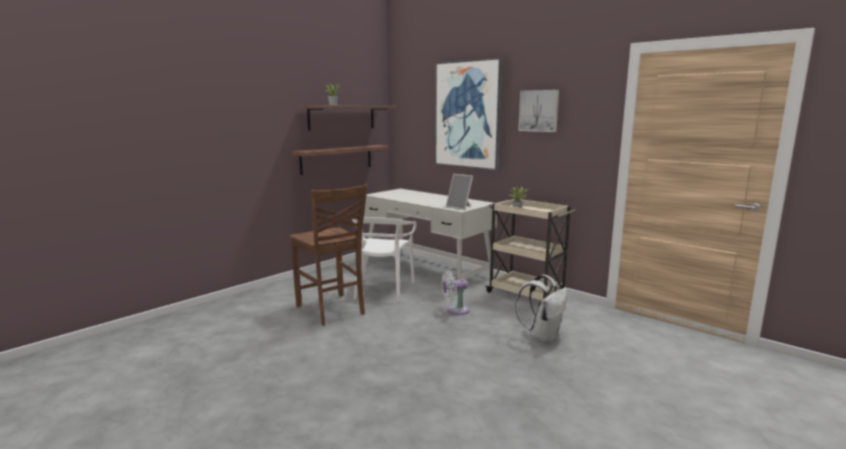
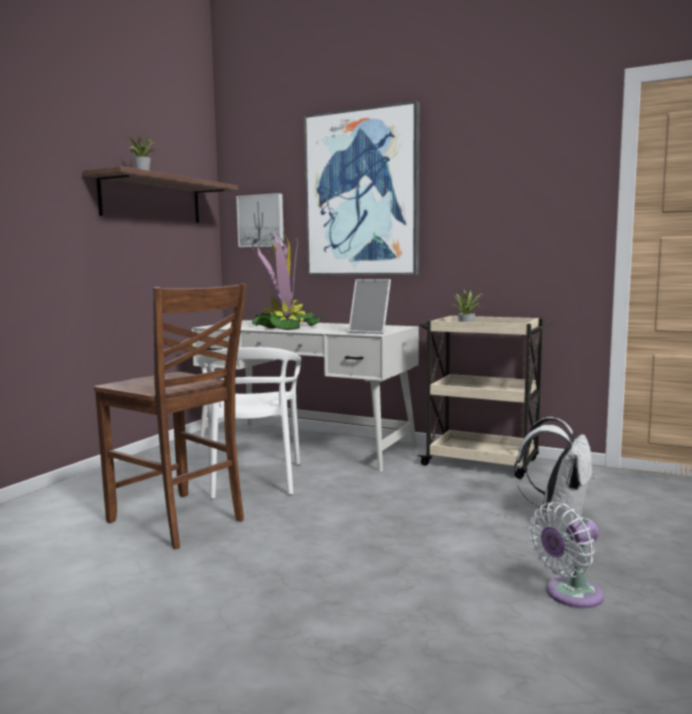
camera: 15 degrees left, 5 degrees down
(337, 159) = (145, 269): shelf -> none
(415, 198) = (284, 327): none -> potted plant
(455, 310) = (393, 496): white fan -> white fan (569, 595)
(539, 111) = (482, 179): picture -> picture (261, 221)

